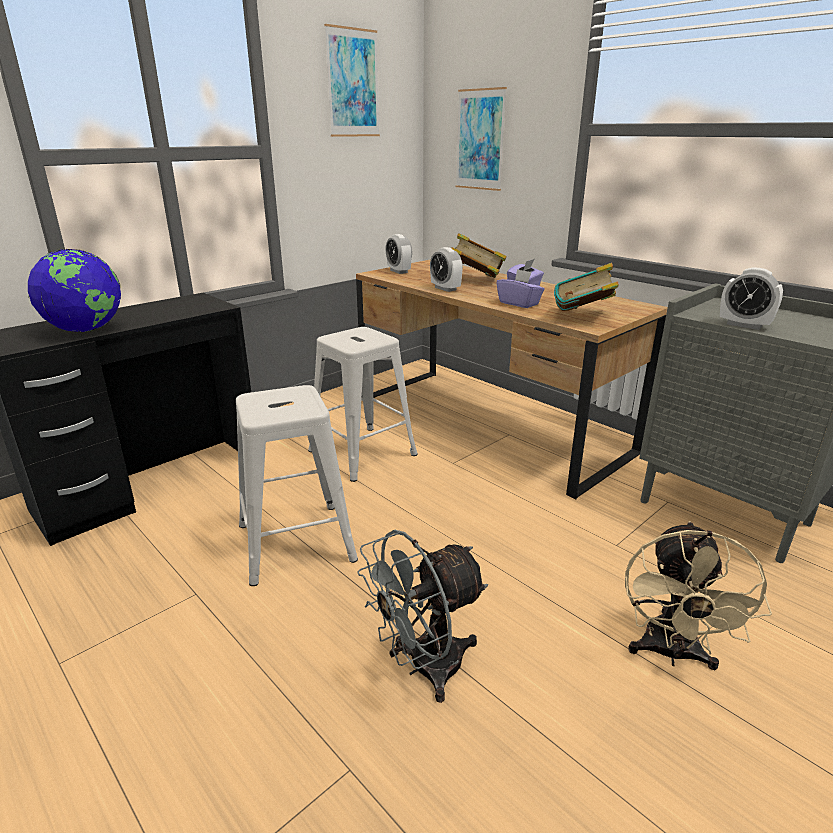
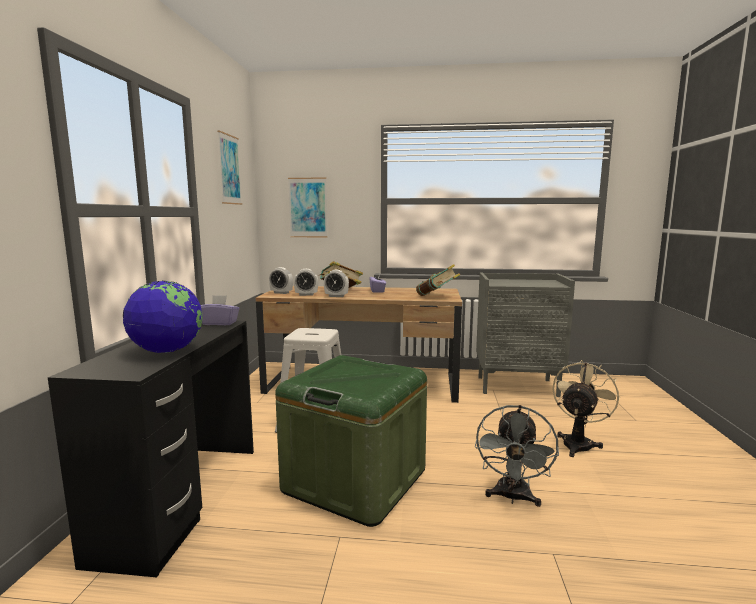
camera: 40 degrees left, 15 degrees down
(296, 542) = (355, 480): white stool -> green storage box
(519, 303) = (393, 296): purple tissue box -> purple tissue box (219, 323)
(671, 654) = (578, 443): beige fan -> beige fan turned 120 degrees counterclockwise
(744, 325) = (520, 285): alarm clock -> alarm clock (306, 295)

